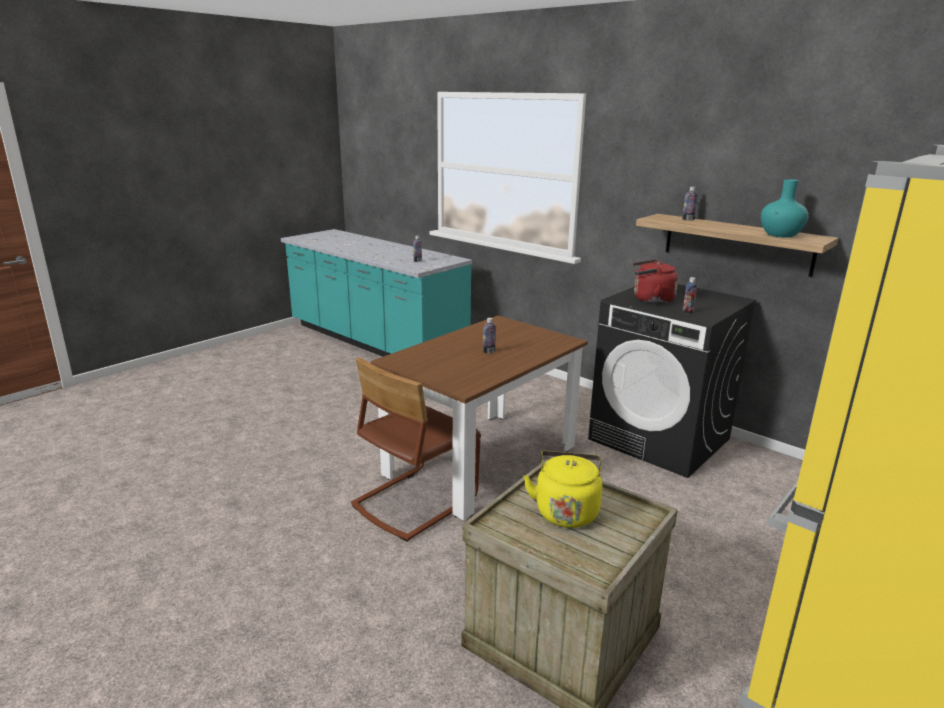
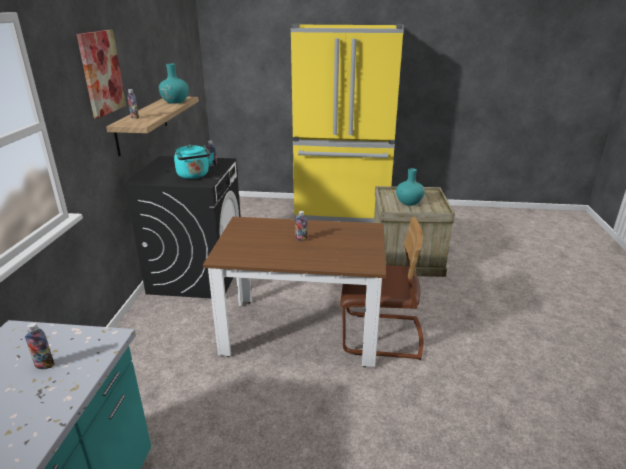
camera: 125 degrees left, 5 degrees up
(566, 511) = (409, 202): yellow kettle -> turquoise vase
(650, 300) = (194, 176): red kettle -> turquoise kettle
(675, 161) = (101, 73): none -> picture

